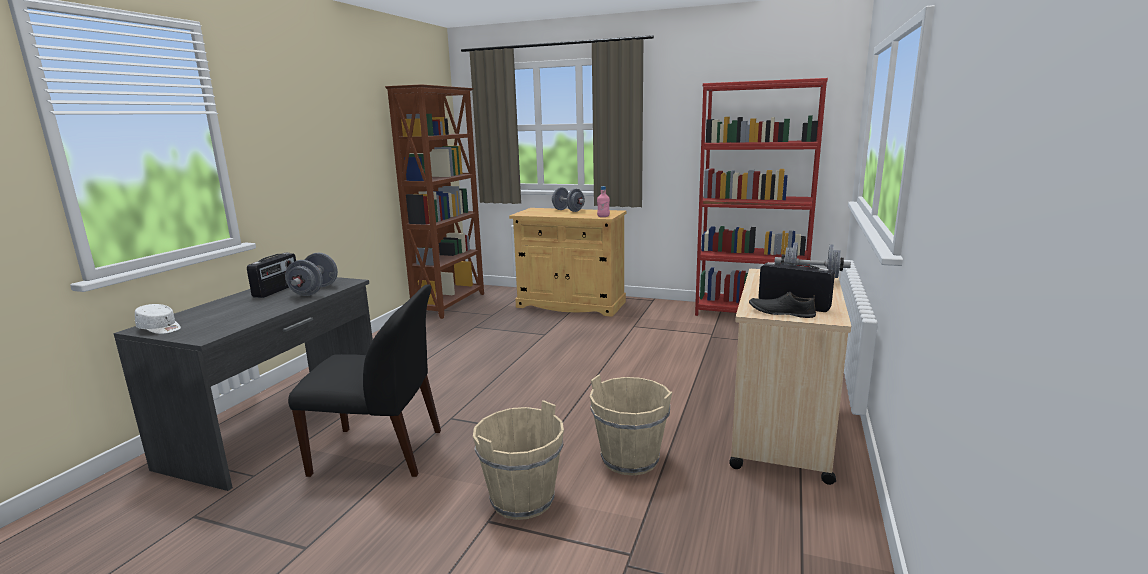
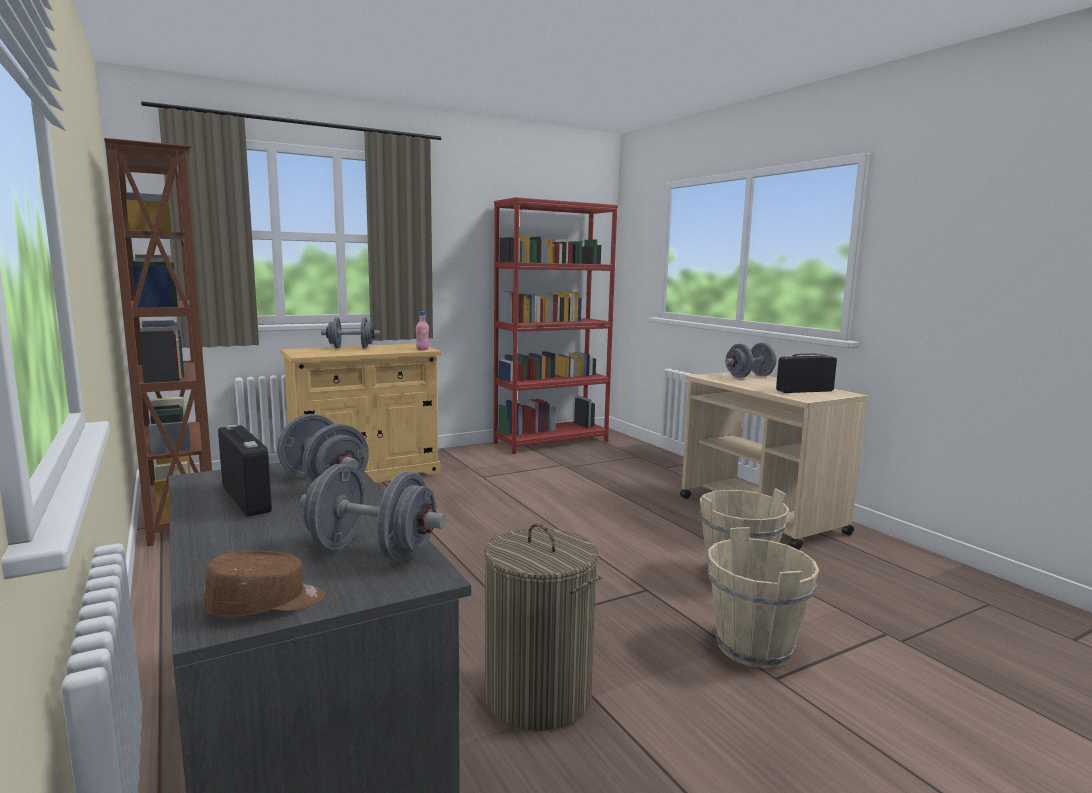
camera: 50 degrees left, 5 degrees down
(160, 328) = (267, 604): white cap -> brown cap
(228, 323) = (372, 551): none -> grey dumbbell
(381, 452) = (538, 696): black chair -> laundry basket
(781, 312) = (817, 396): black shoe -> none

